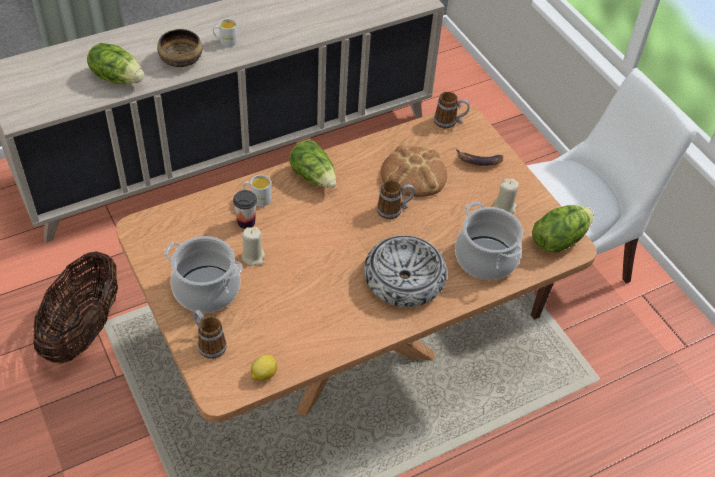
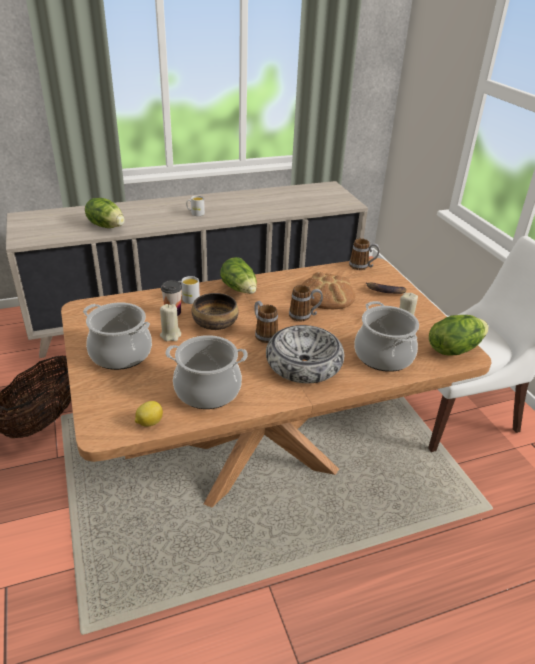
camera: 10 degrees right, 15 degrees down
(180, 59) = (158, 220): bowl -> bowl (214, 323)
(208, 343) = (106, 393): mug -> mug (264, 334)
(312, 327) = (208, 390): none -> cooking pot

